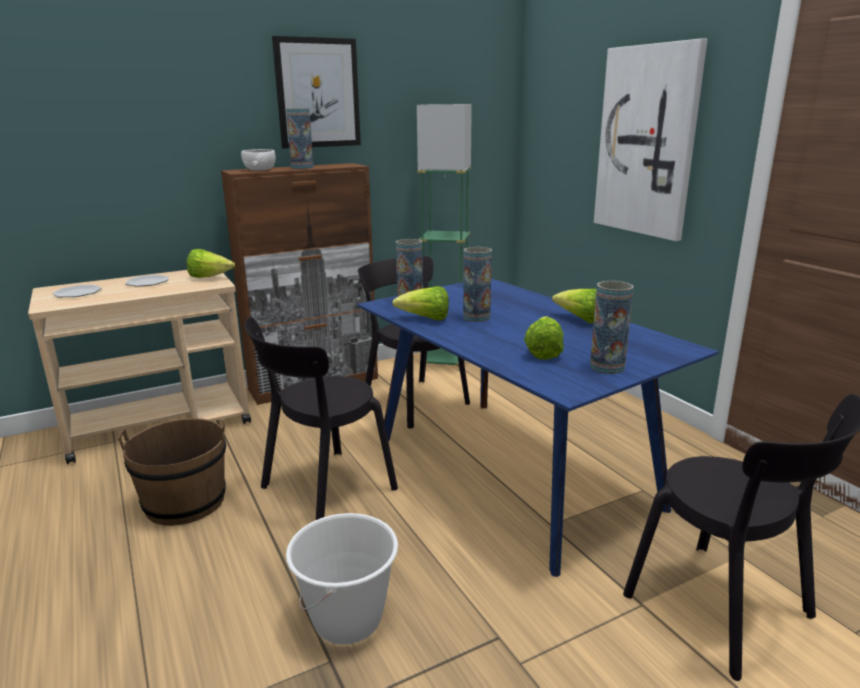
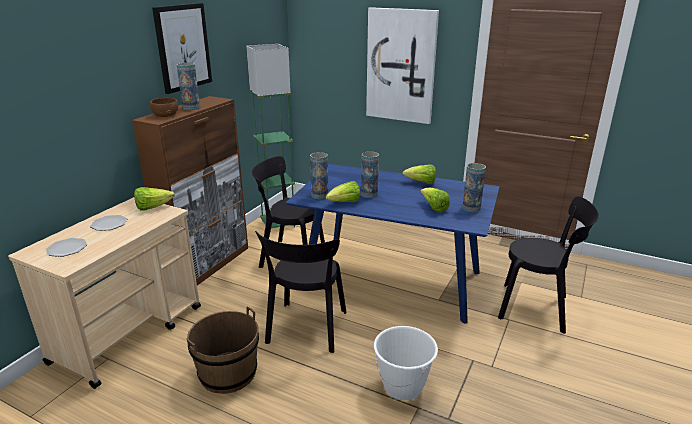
camera: 35 degrees left, 5 degrees up
(259, 169) = (165, 115): white bowl -> brown bowl

